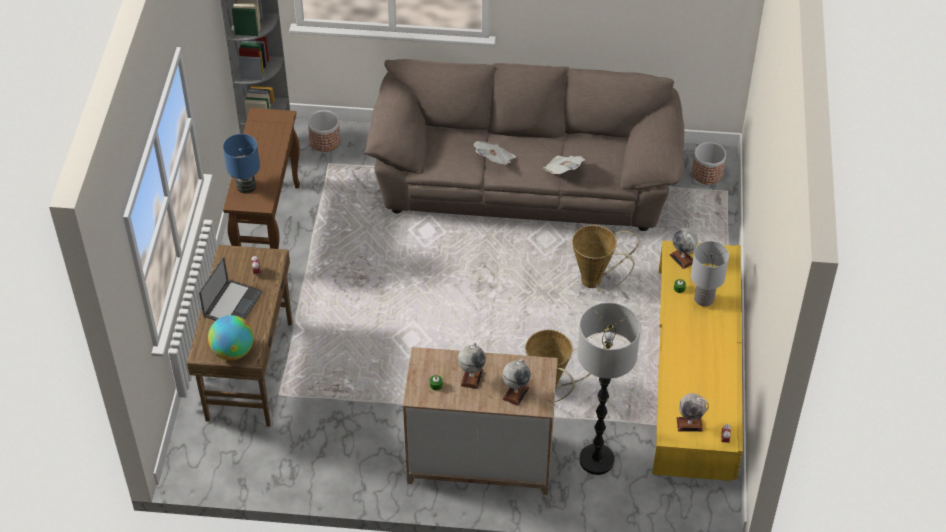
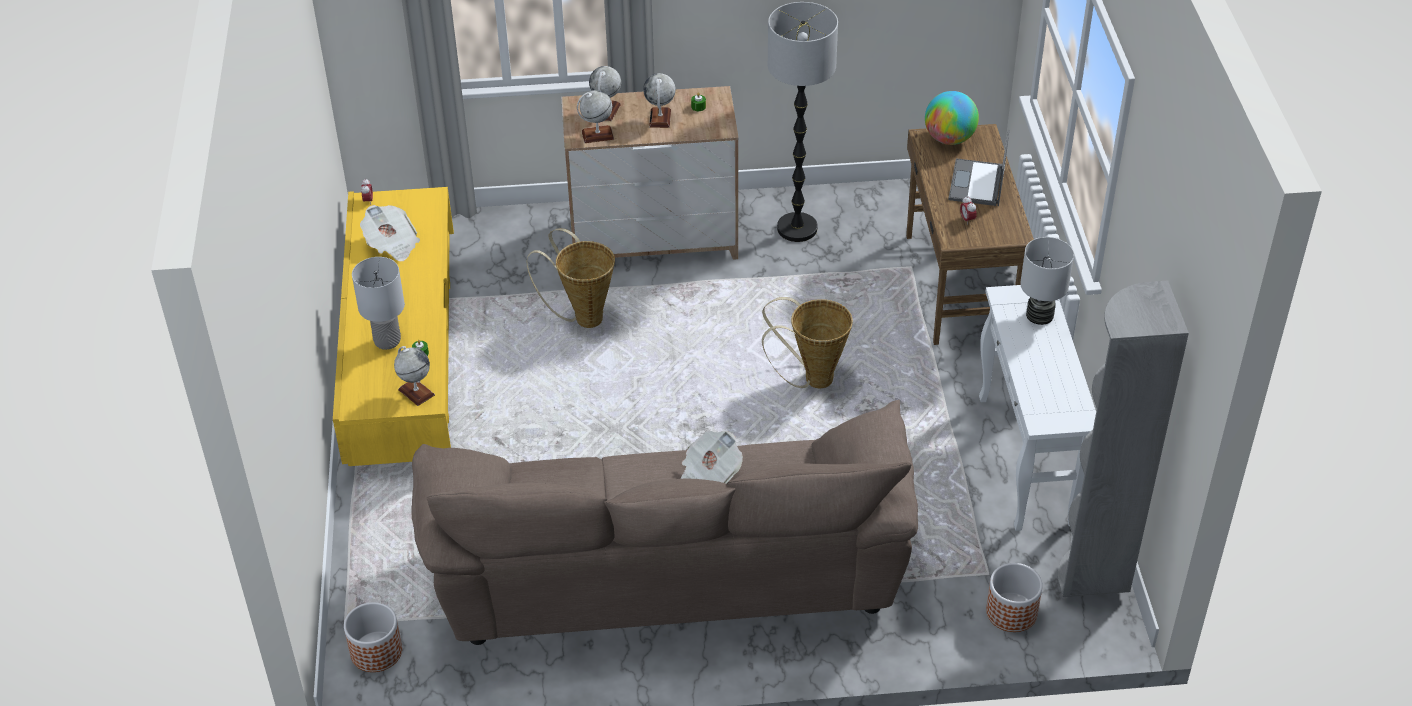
camera: 170 degrees right, 5 degrees down
(246, 186) = (1039, 315): blue table lamp -> grey table lamp
(269, 227) = (1026, 461): brown console table -> white console table
(563, 171) = (600, 476): newspaper -> newspaper (392, 244)
(596, 282) = (540, 454): basket -> basket (811, 379)
(596, 460) = (519, 255): floor lamp -> floor lamp (797, 228)
(689, 424) = (409, 210): globe -> globe (597, 135)

